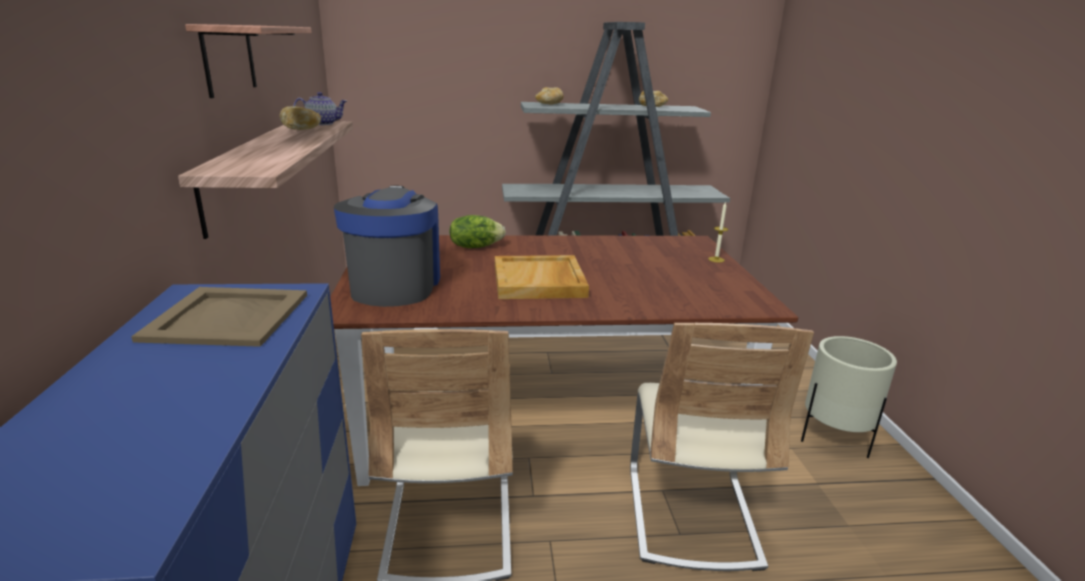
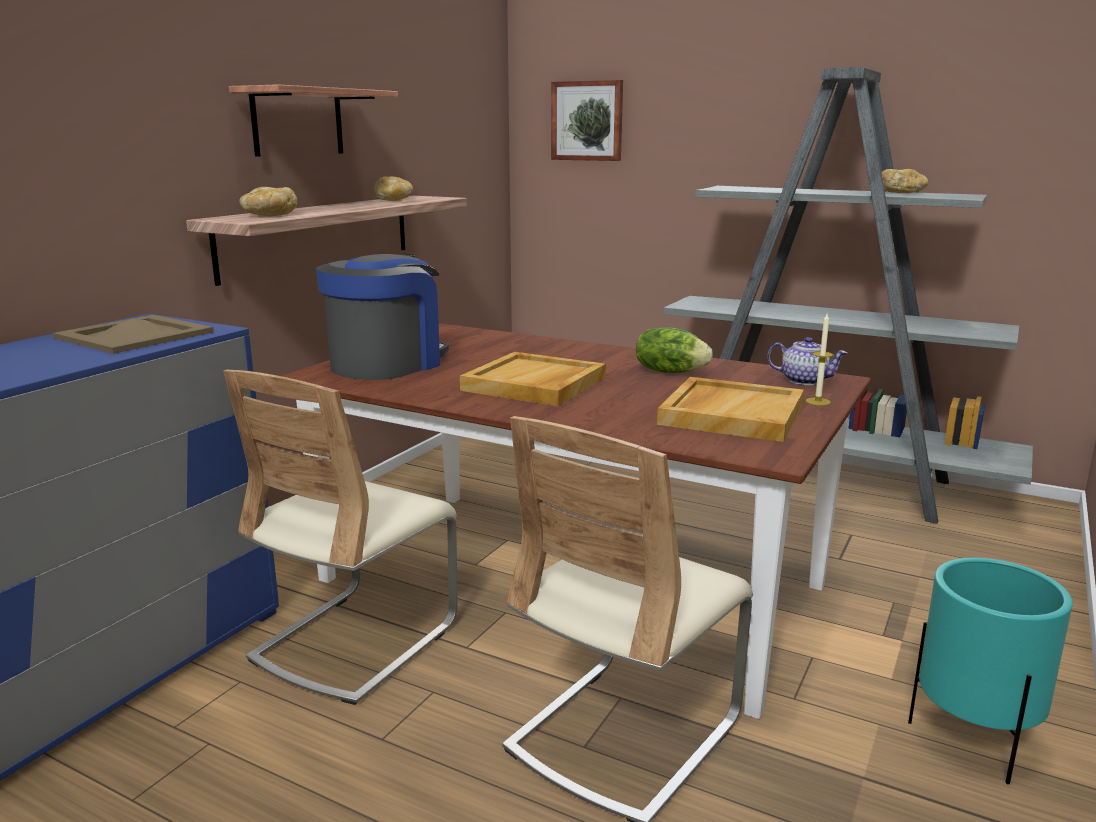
camera: 35 degrees right, 5 degrees down
(323, 123) = (430, 198): teapot -> teapot (804, 380)
(401, 48) = (587, 121): none -> picture
(475, 246) = (531, 346): lettuce -> lettuce (670, 371)
(549, 104) = (745, 188): bread -> bread (269, 216)
(692, 279) = (731, 414): none -> beige tray
(834, 439) = (974, 741): beige planter -> turquoise planter

